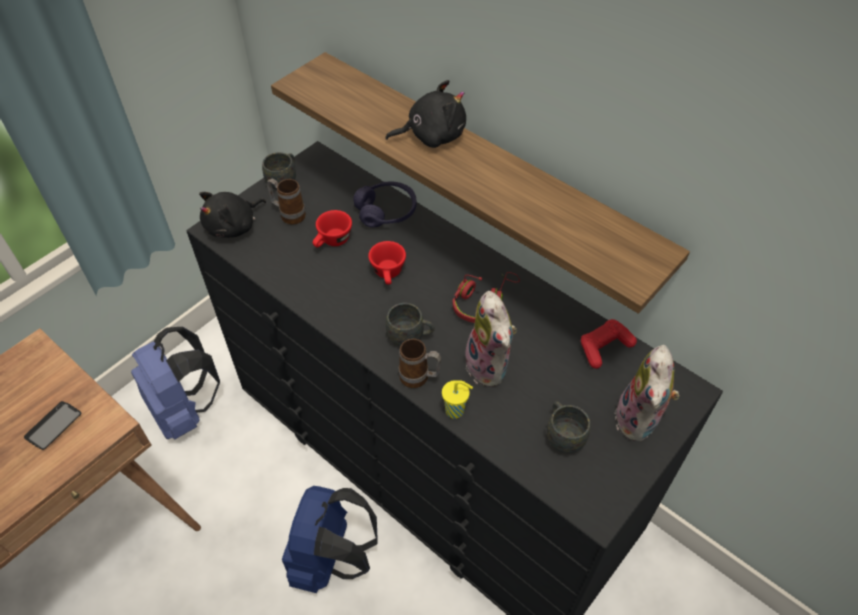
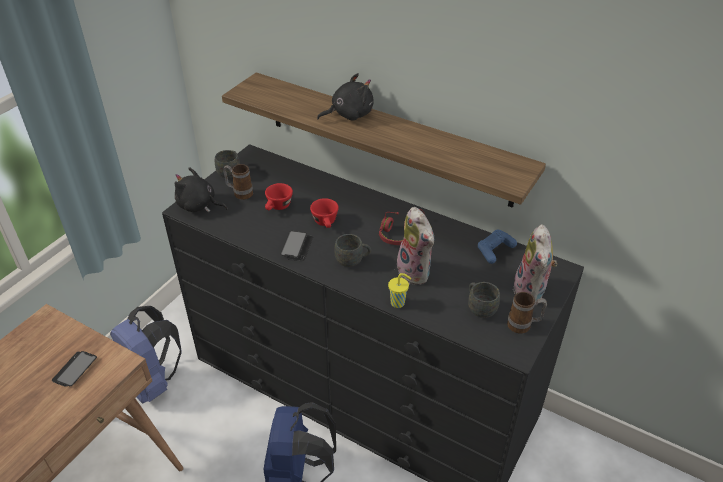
camera: 10 degrees left, 10 degrees down
(233, 226) = (199, 205): black plush toy -> black plush toy turned 75 degrees clockwise
(343, 305) = (297, 247): none -> phone
(386, 211) = (313, 183): purple headphones -> none
(419, 378) = (366, 286): mug -> mug (523, 326)
(604, 347) = (495, 250): red game controller -> blue game controller

